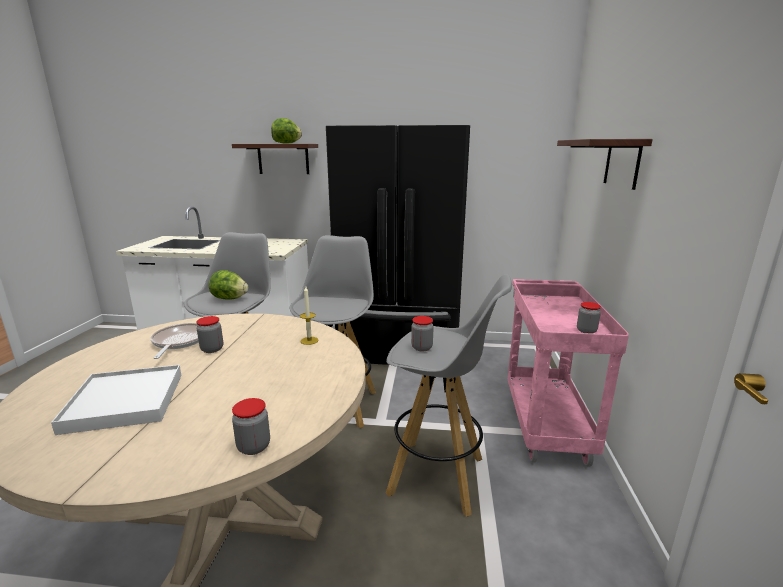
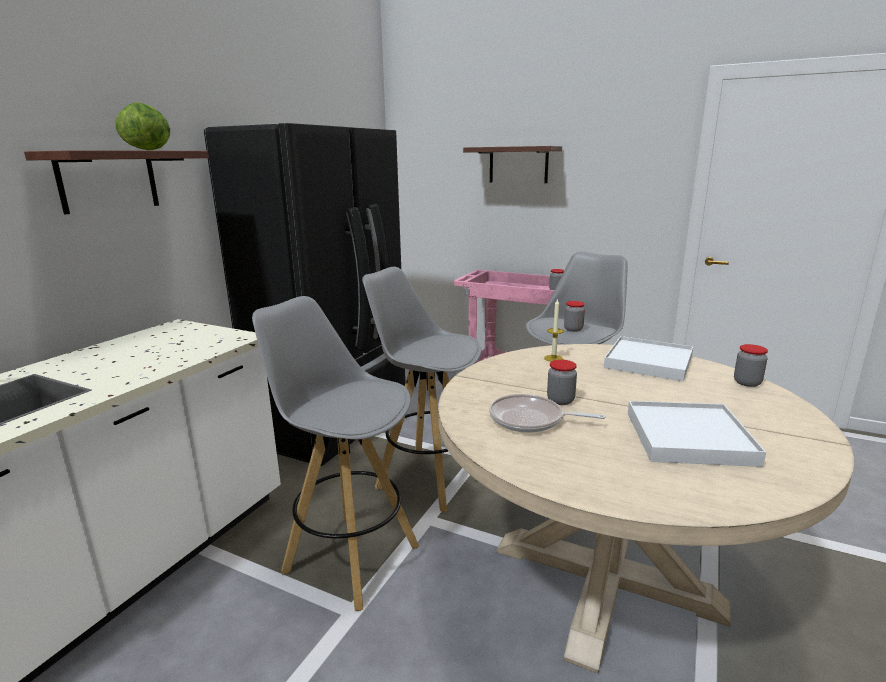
camera: 70 degrees left, 0 degrees up
(229, 299) = (358, 399): lettuce -> none
(312, 384) = (649, 362): none -> white tray

